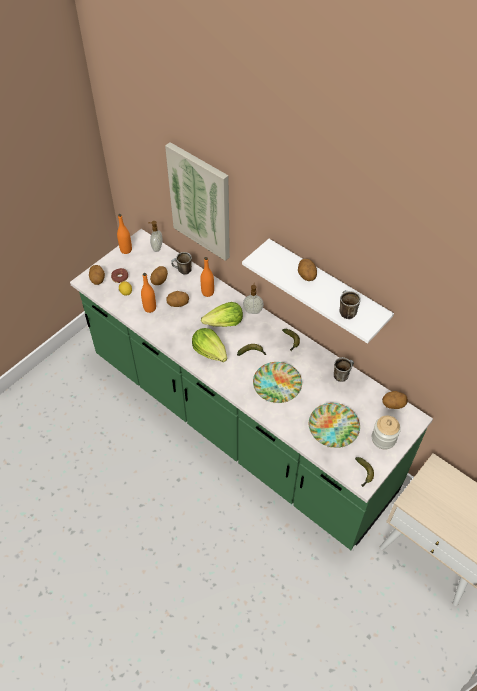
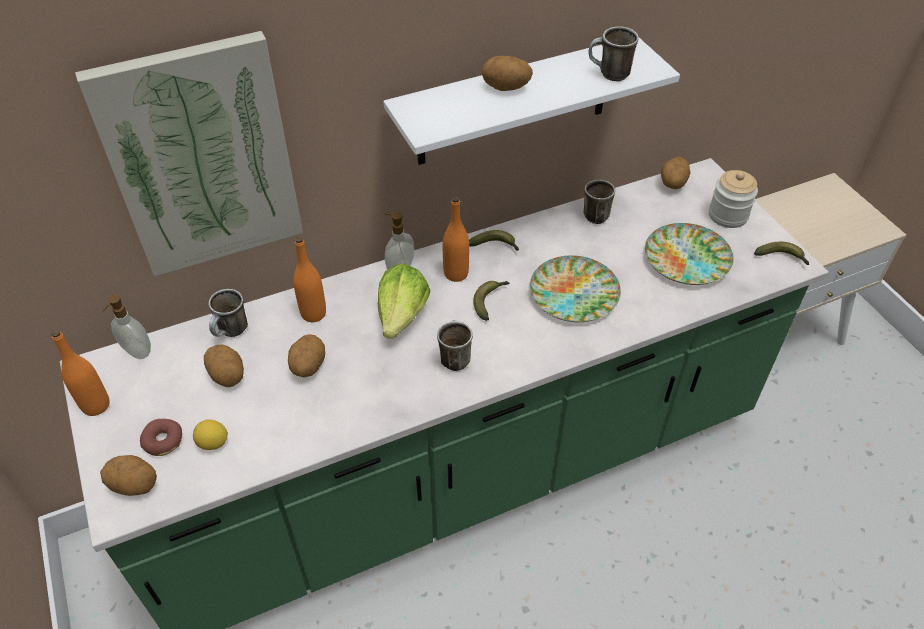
camera: 65 degrees left, 5 degrees down
(150, 308) = (285, 415): orange bottle -> orange bottle (456, 274)
(210, 351) = (453, 357): lettuce -> mug

